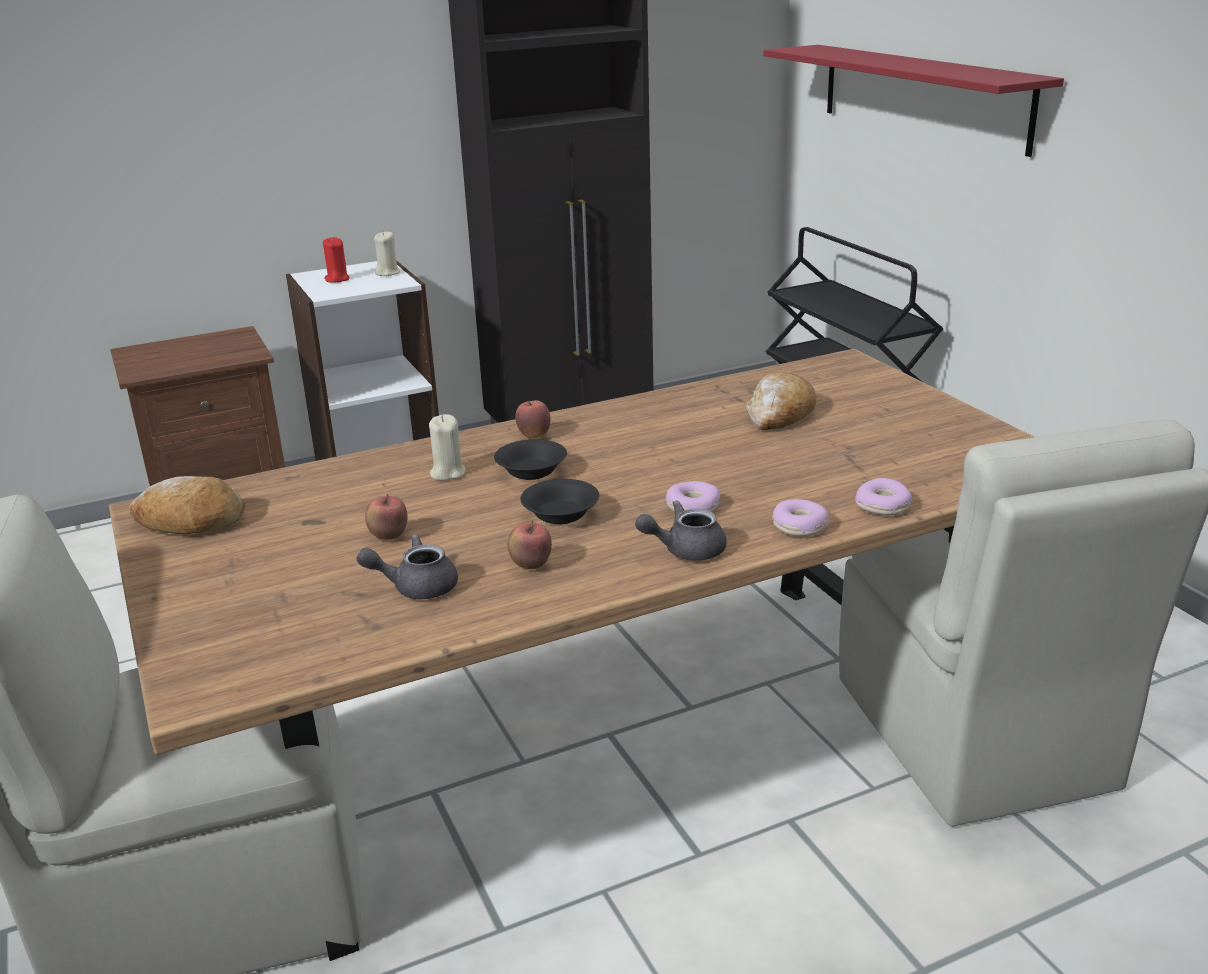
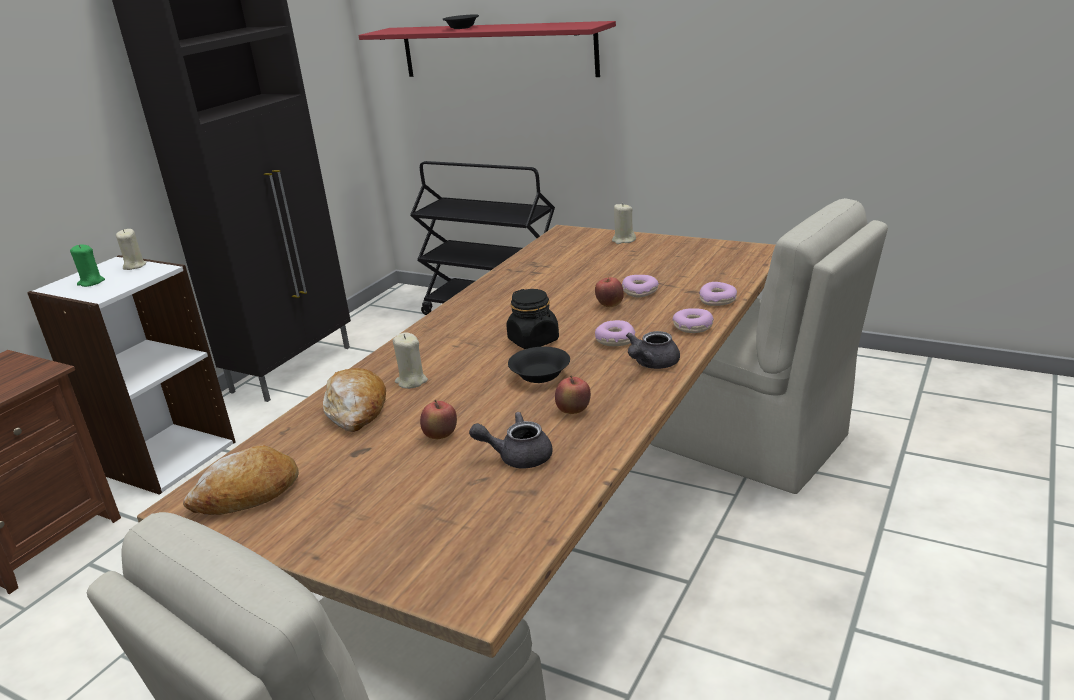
camera: 35 degrees left, 0 degrees up
(337, 279) = (91, 282): red candle -> green candle
(416, 587) = (517, 456): grey teapot -> grey teapot turned 45 degrees clockwise
(531, 473) = (474, 359): black bowl -> black bowl (462, 28)
(534, 436) = (435, 337): apple -> apple (610, 305)
(614, 475) = (534, 341): none -> black jar
(780, 414) = (576, 273): bread -> bread (356, 410)
(811, 462) = (639, 291): none -> donut
(897, 392) = (623, 240): none -> beige candle

